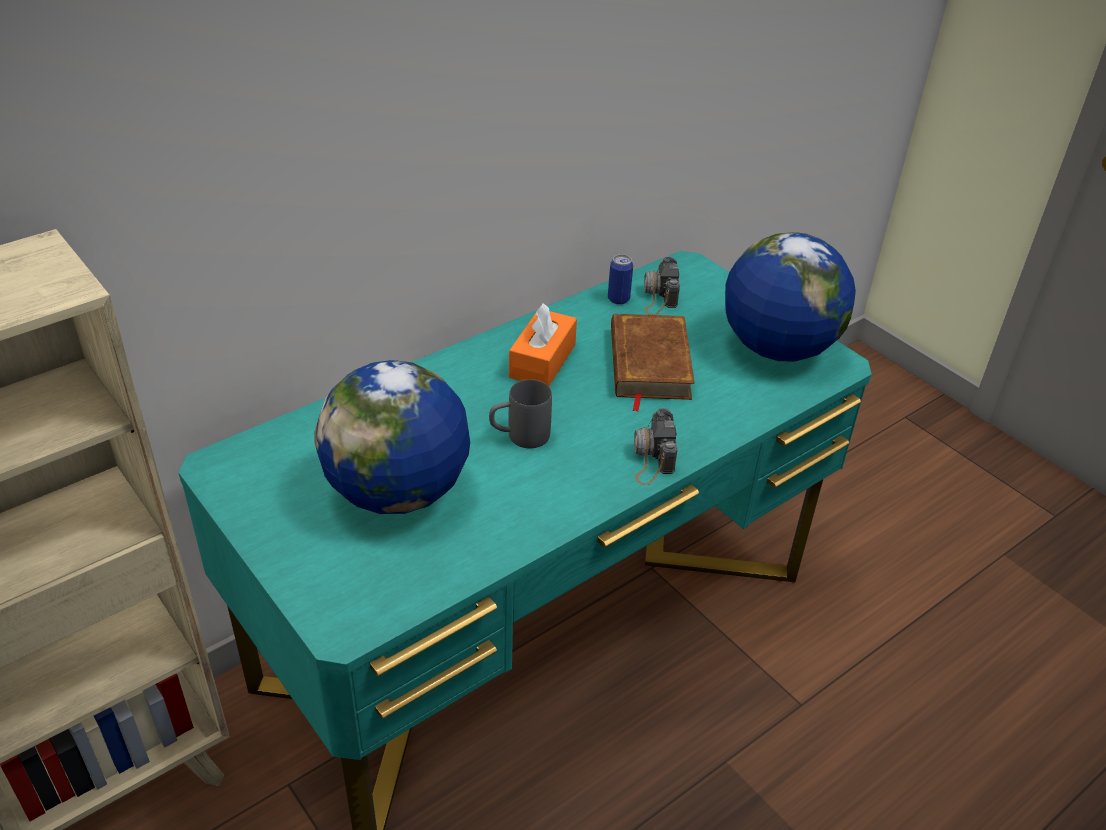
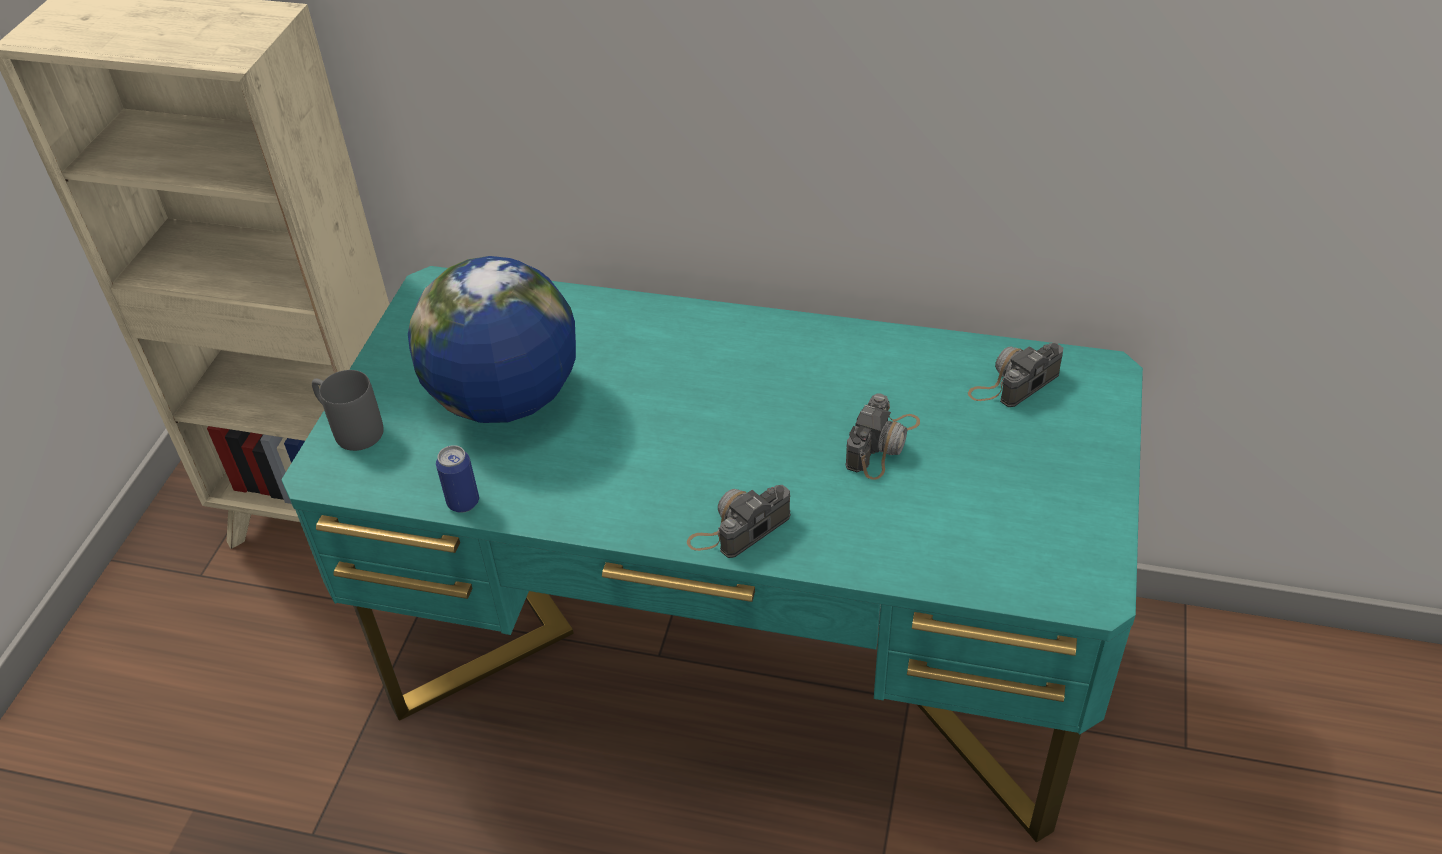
camera: 55 degrees right, 5 degrees up
(519, 437) = (660, 425): grey mug -> grey mug (350, 429)
(542, 361) = (790, 371): orange tissue box -> none
(618, 299) = (963, 360): can -> can (463, 502)
(648, 364) = (882, 443): brown book -> camera
(777, 349) = (1046, 525): globe -> none

